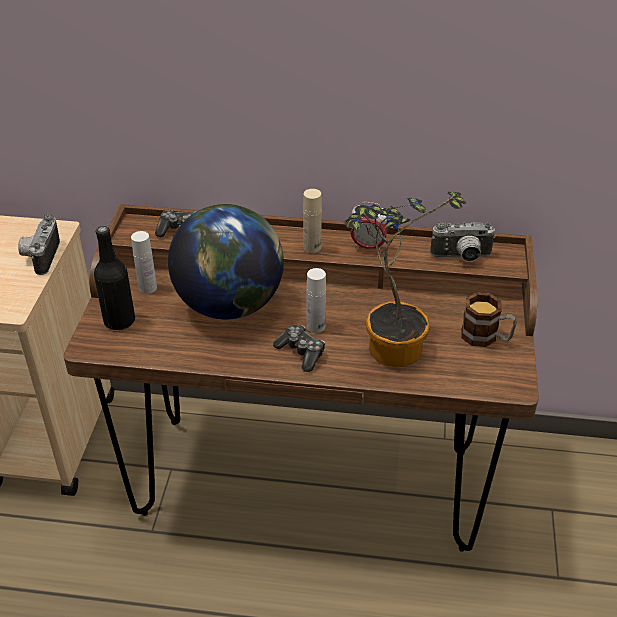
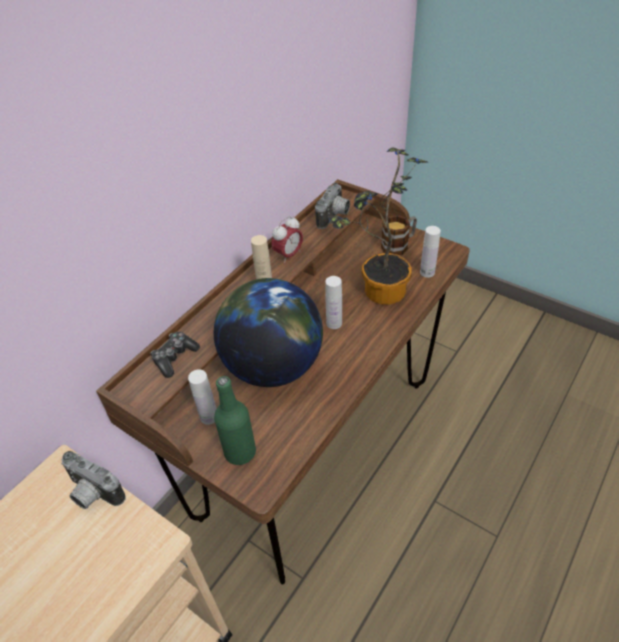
camera: 60 degrees left, 5 degrees up
(119, 321) = (240, 452): black bottle -> green bottle
(301, 353) = (358, 341): game controller -> none
(455, 376) = (427, 272): none -> white bottle

